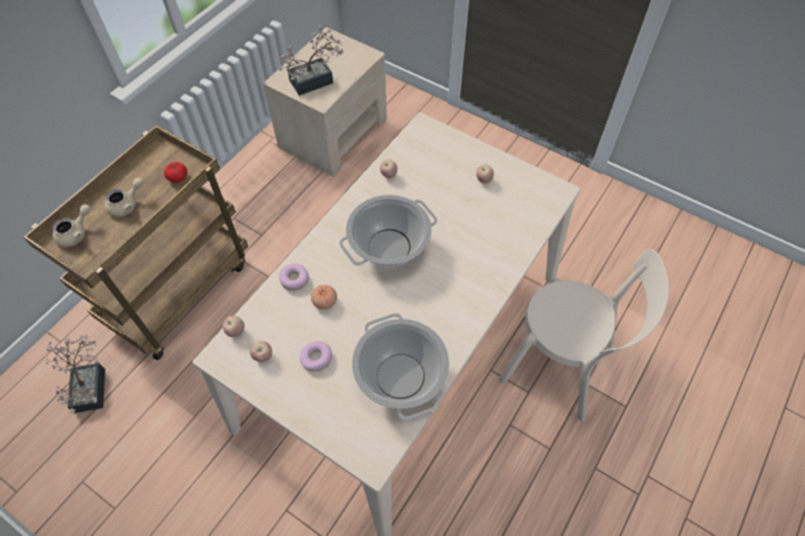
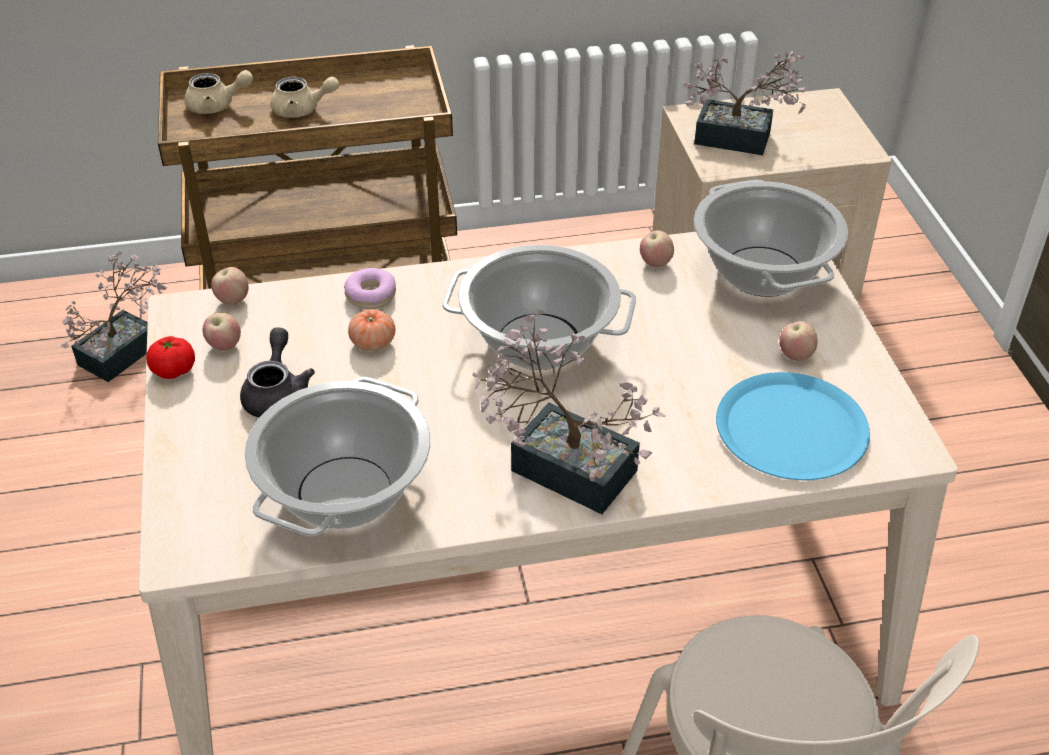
camera: 45 degrees right, 15 degrees down
(178, 177) = (392, 115): tomato -> tomato (174, 370)
(316, 358) = (277, 394): donut -> grey teapot
(432, 149) = (763, 272): none -> cooking pot
(461, 294) = (562, 463): none -> potted plant
(516, 213) = (791, 429): none -> blue plate

